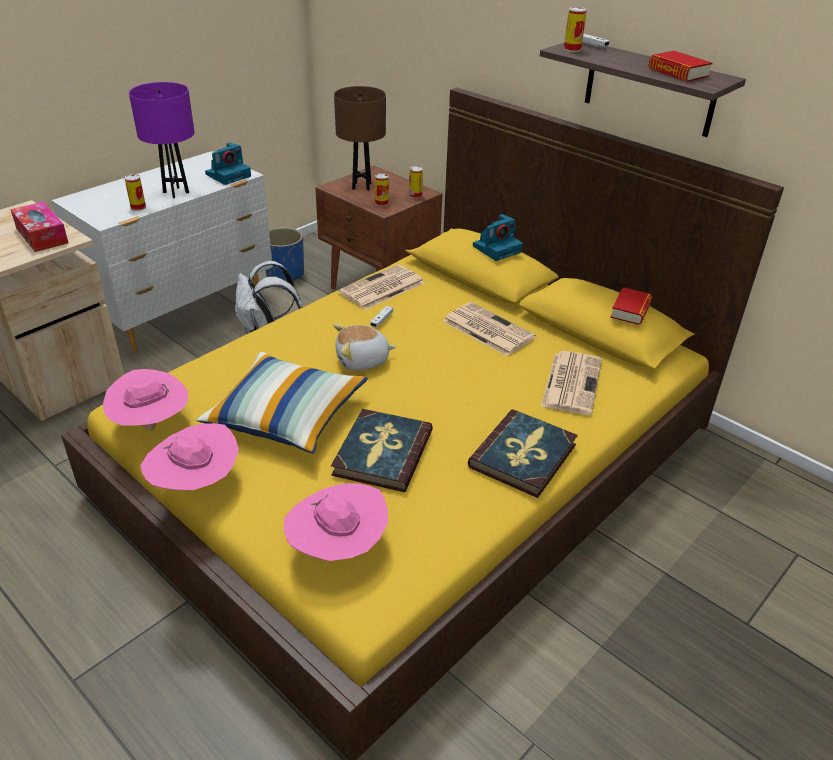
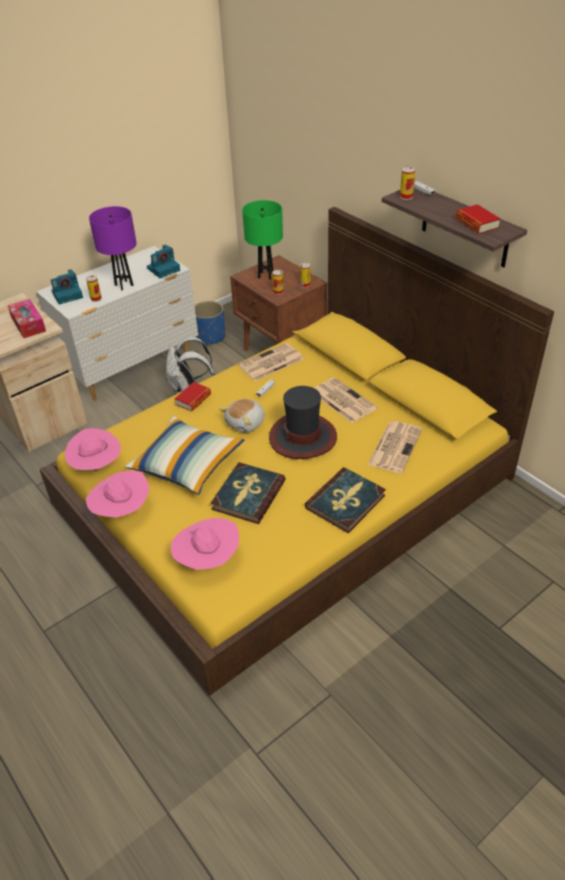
camera: 10 degrees right, 5 degrees up
(361, 186) = (265, 275): brown table lamp -> green table lamp
(362, 361) = (246, 423): plush toy -> plush toy turned 45 degrees counterclockwise
(445, 375) = (303, 437): none -> hat
(497, 248) = (359, 334): camera -> camera (68, 294)
(630, 311) = (447, 392): book -> book (193, 400)

